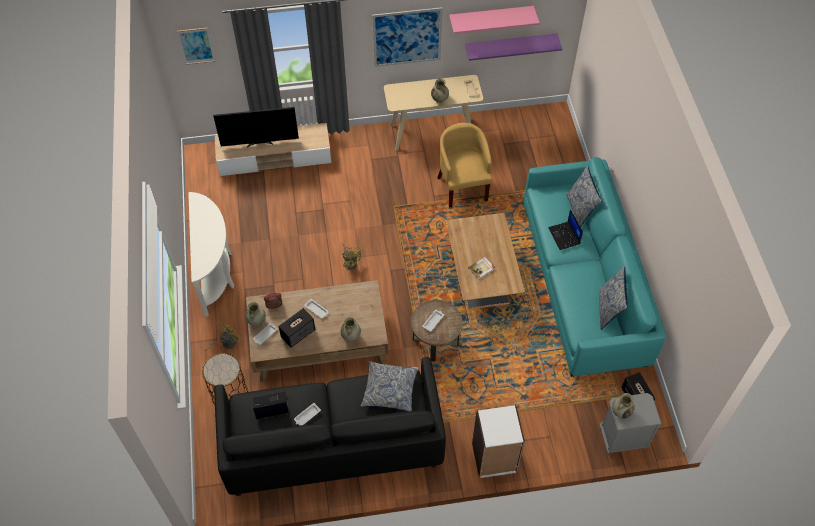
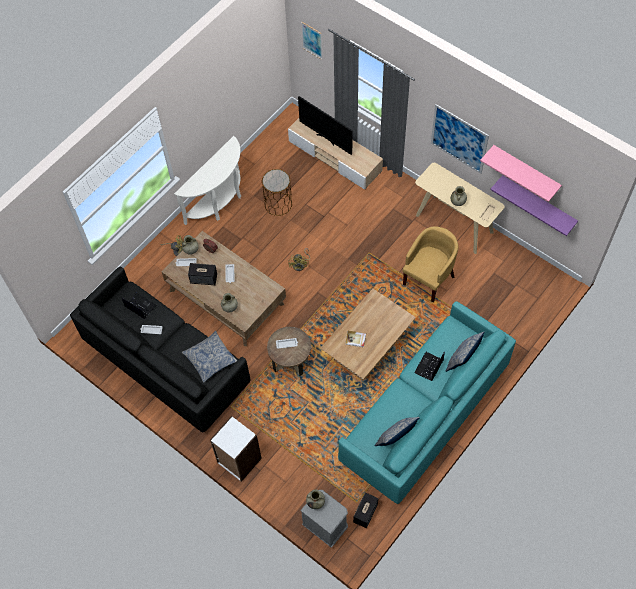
camera: 50 degrees right, 5 degrees up
(229, 394) = (146, 282): brown side table -> brown side table (278, 204)

